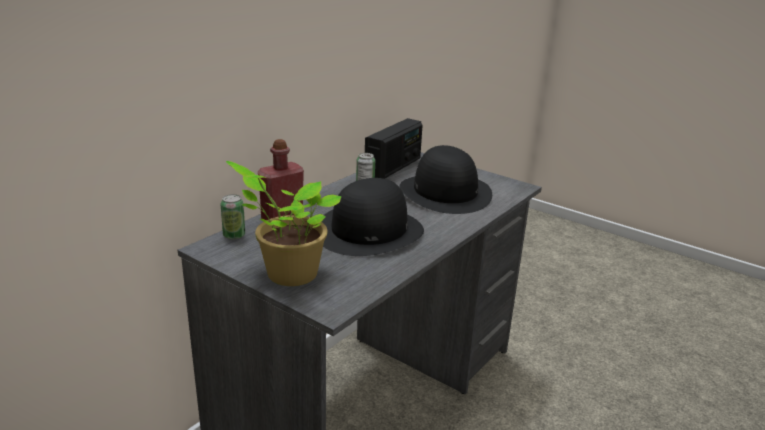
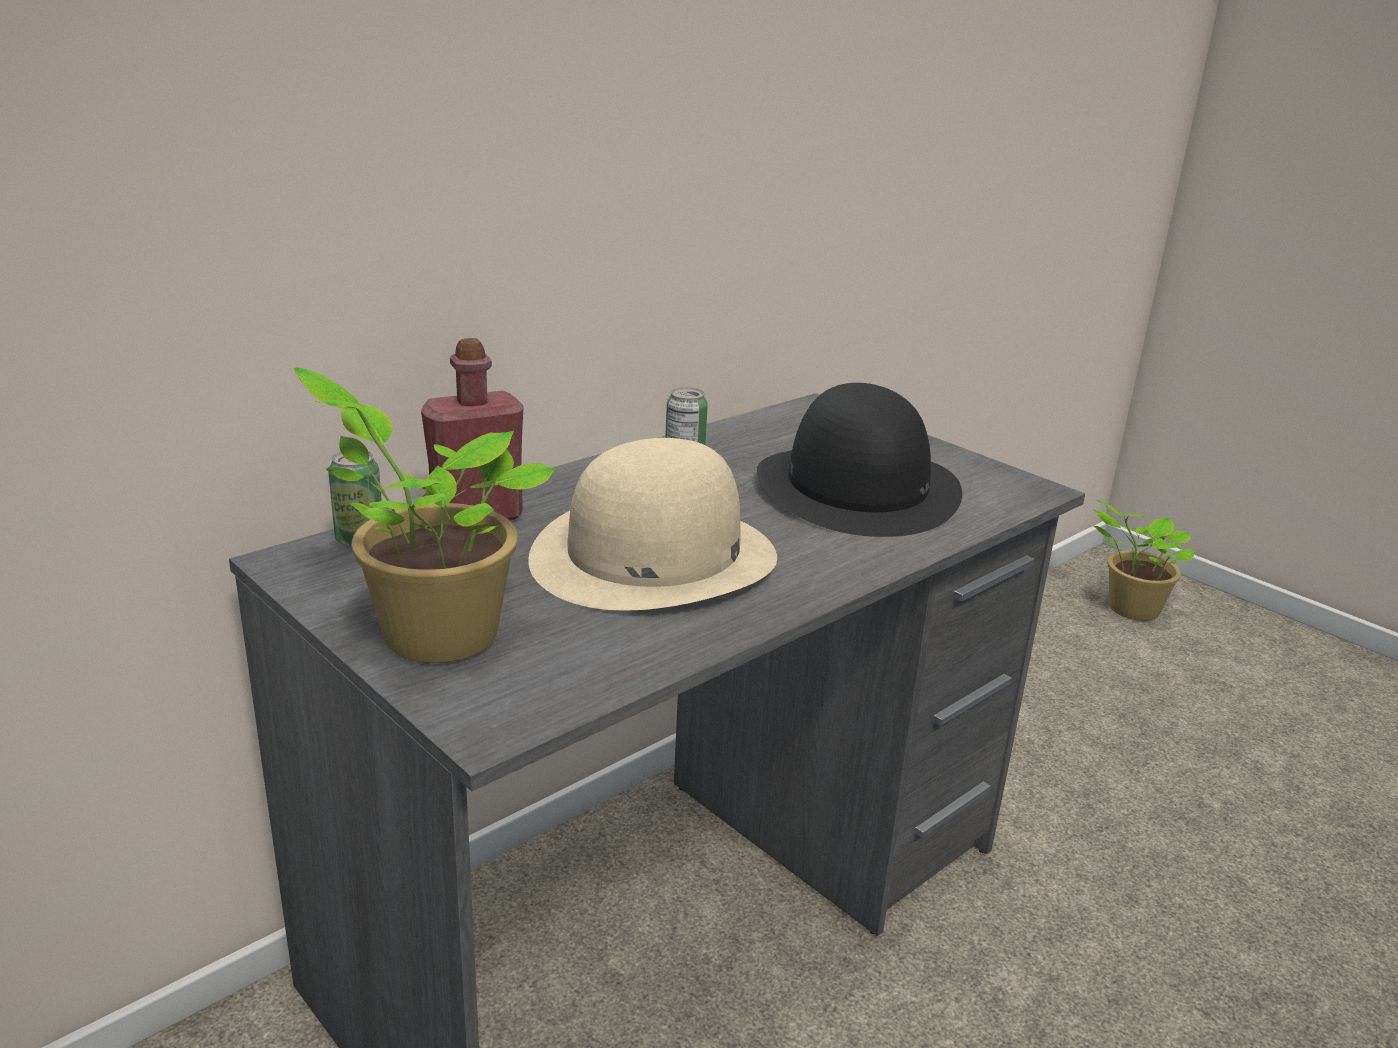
camera: 10 degrees right, 0 degrees up
(369, 231) = (653, 556): black hat -> beige hat
(393, 168) = (763, 428): radio -> none
(545, 237) = (1129, 609): none -> potted plant

